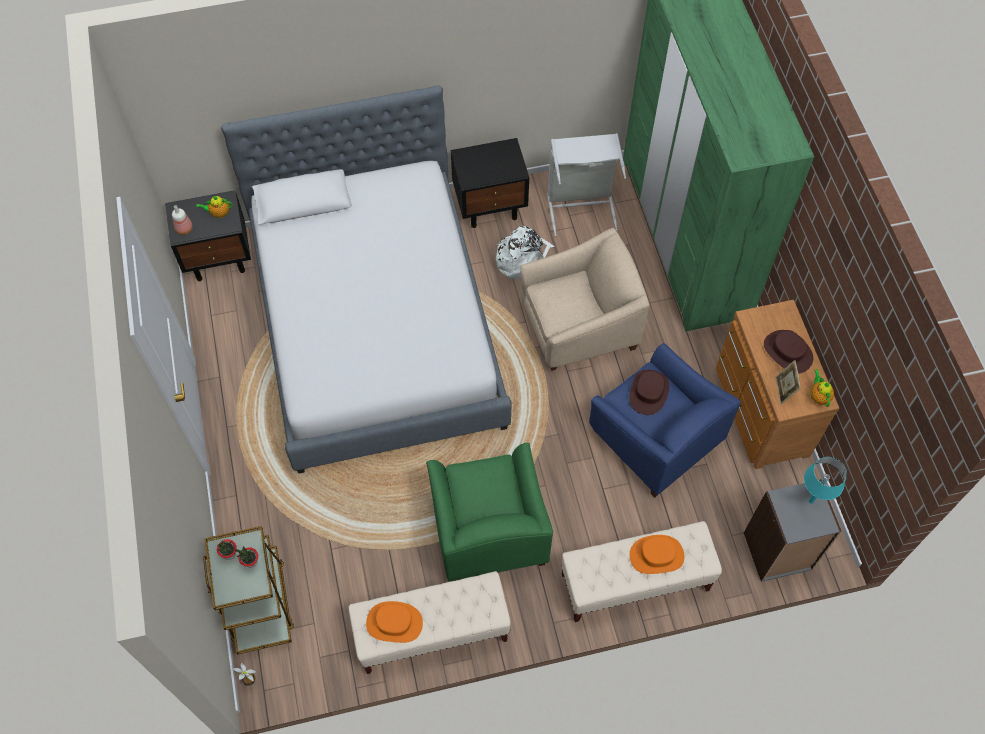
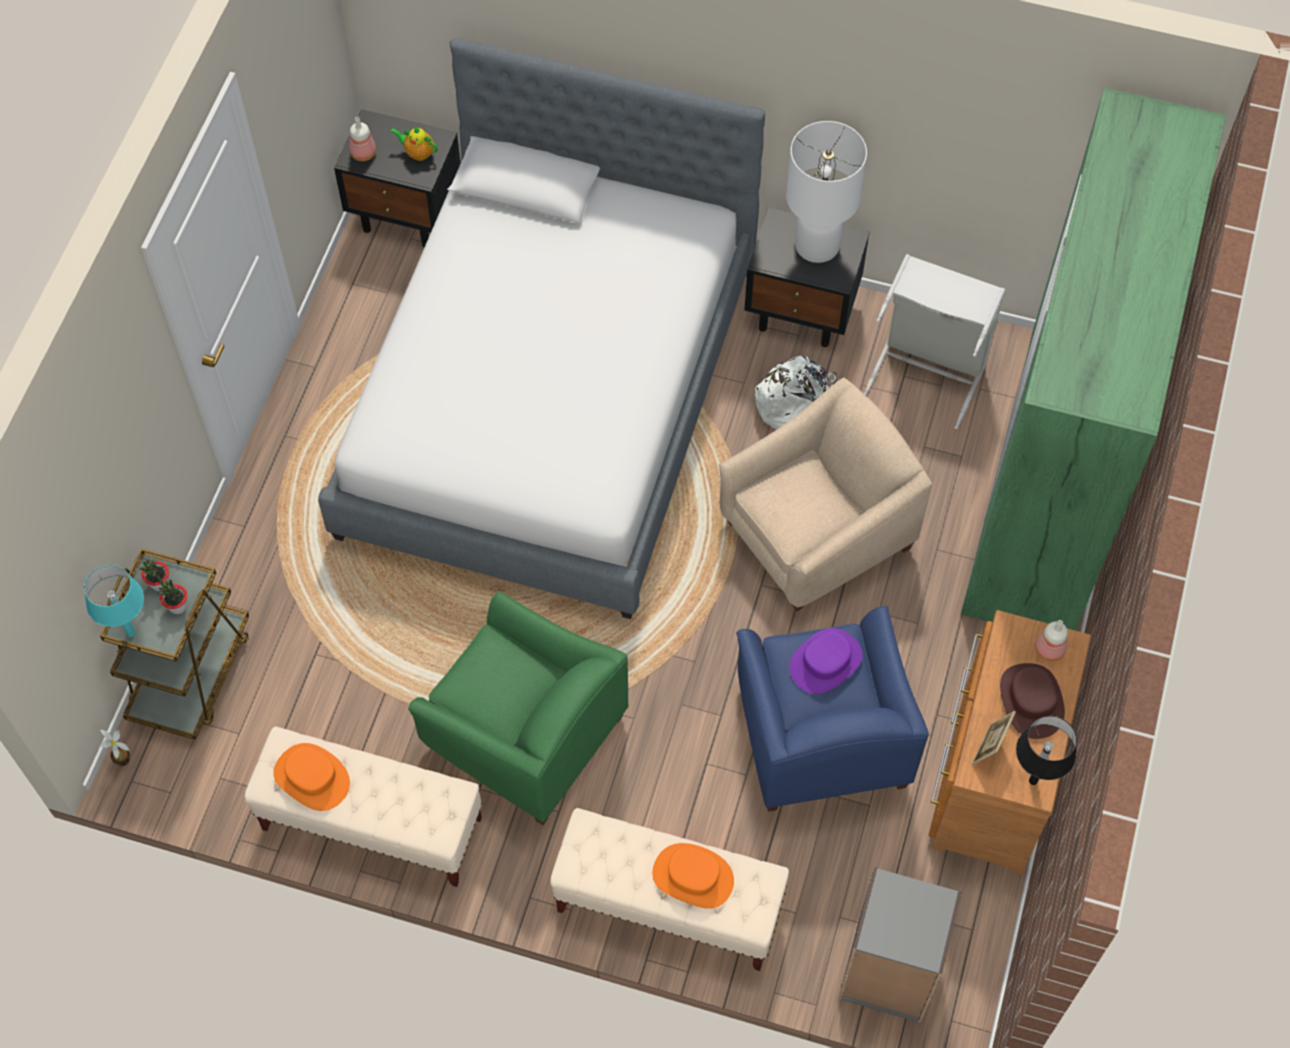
camera: 30 degrees right, 0 degrees up
(488, 528) = (524, 734): green armchair -> green armchair turned 75 degrees counterclockwise
(493, 159) = (817, 245): none -> white table lamp
(579, 326) = (816, 533): beige armchair -> beige armchair turned 45 degrees counterclockwise
(648, 392) = (826, 662): brown hat -> purple hat
(778, 318) = (1050, 649): none -> bottle
(811, 500) = (928, 912): turquoise table lamp -> turquoise table lamp (131, 633)
(818, 396) = (1033, 781): teapot -> black table lamp

